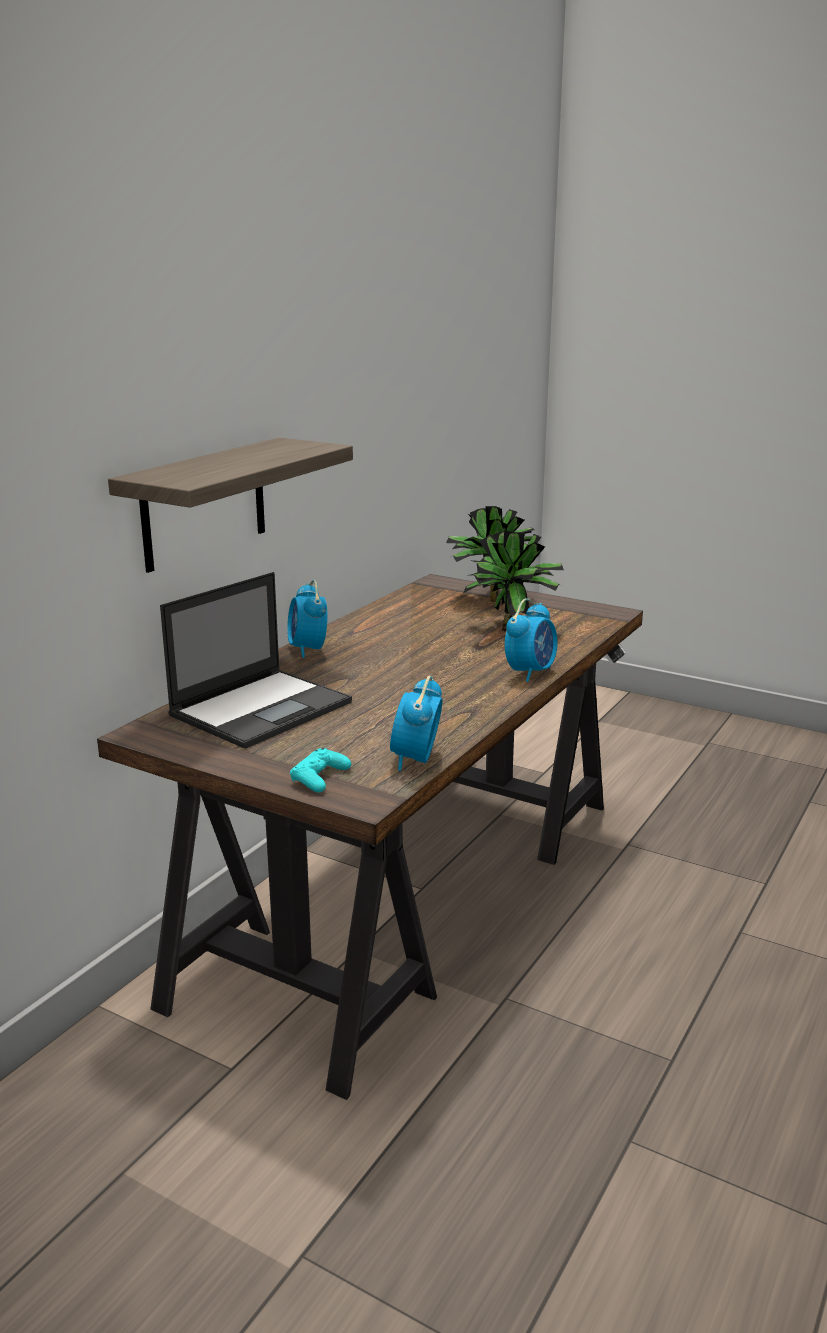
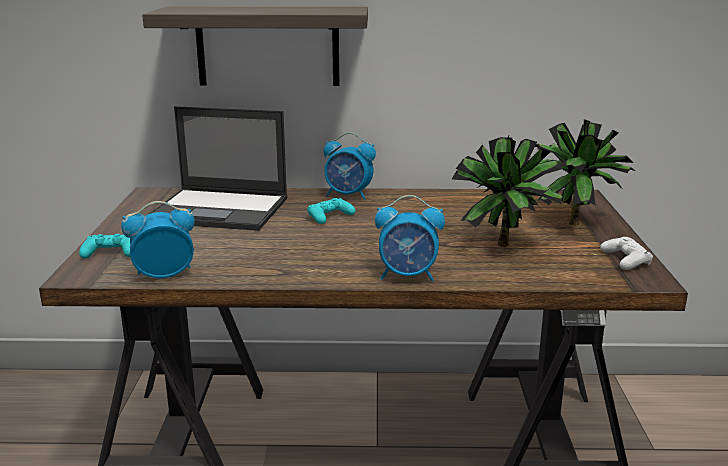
camera: 60 degrees right, 0 degrees up
(308, 650) = (348, 195): alarm clock -> alarm clock turned 120 degrees counterclockwise
(356, 669) = (329, 216): none -> turquoise game controller
(576, 607) = (625, 260): none -> white game controller

